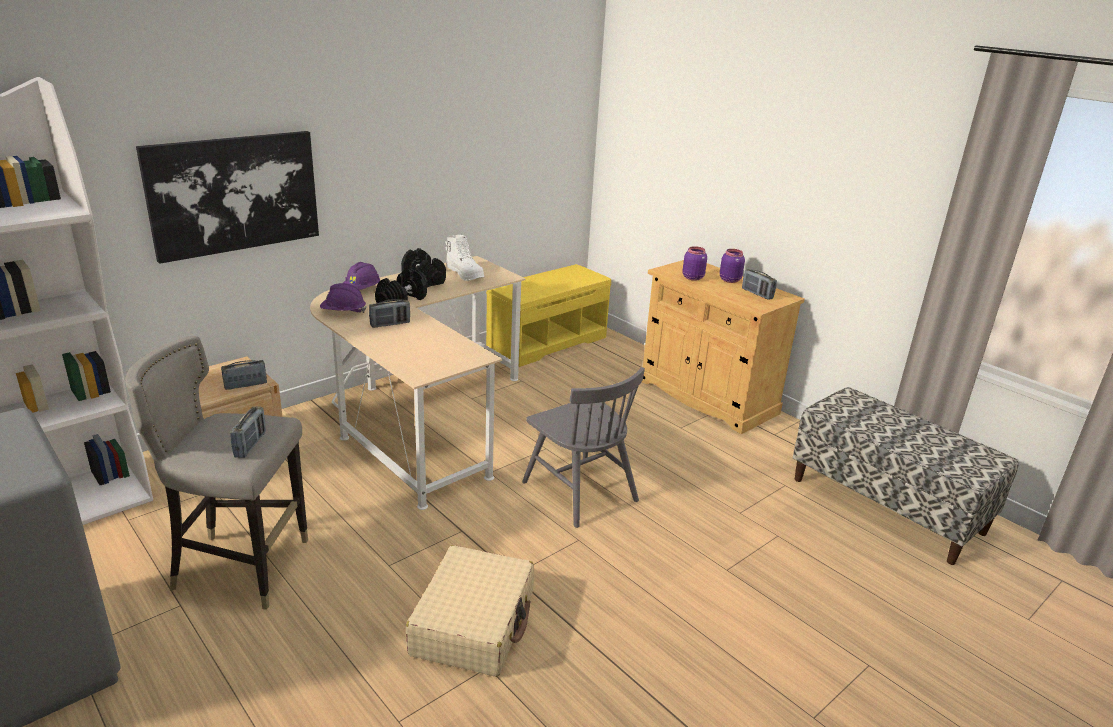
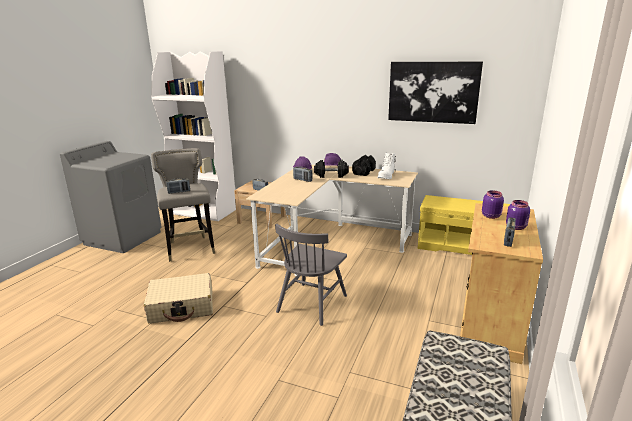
camera: 65 degrees right, 5 degrees down
(234, 194) = (287, 107): picture -> picture (433, 92)

